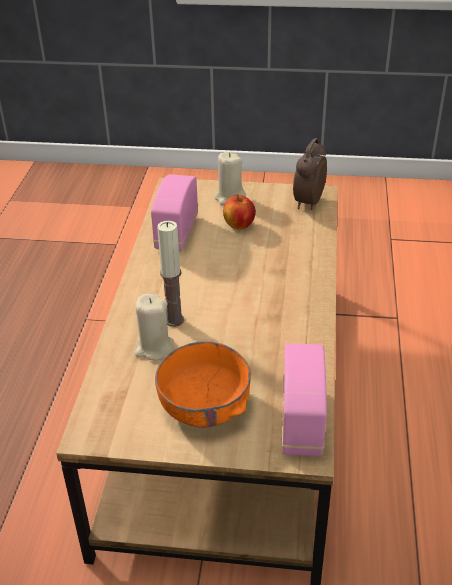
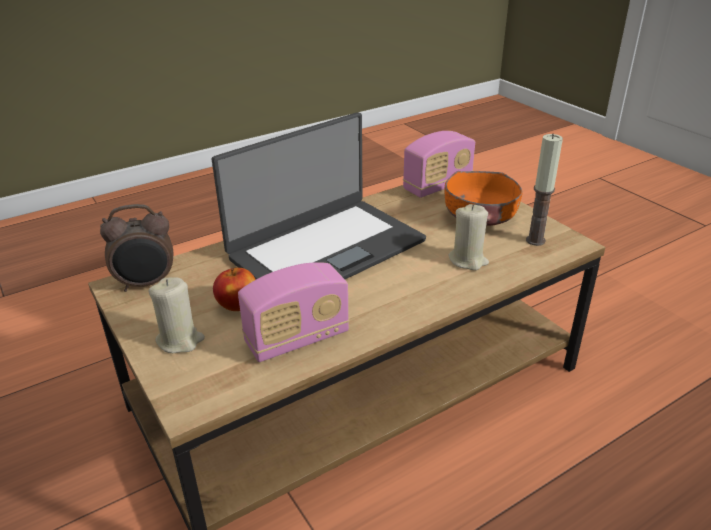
camera: 130 degrees left, 5 degrees down
(174, 320) = (425, 268): candle -> candle (535, 240)
(264, 287) = (325, 248): none -> laptop

